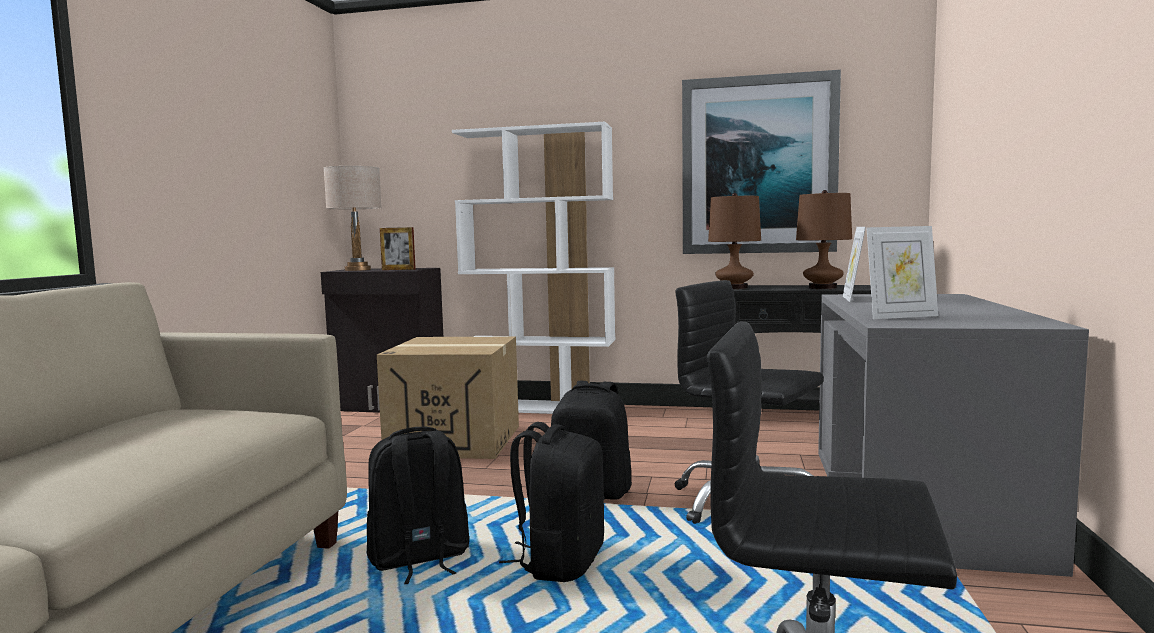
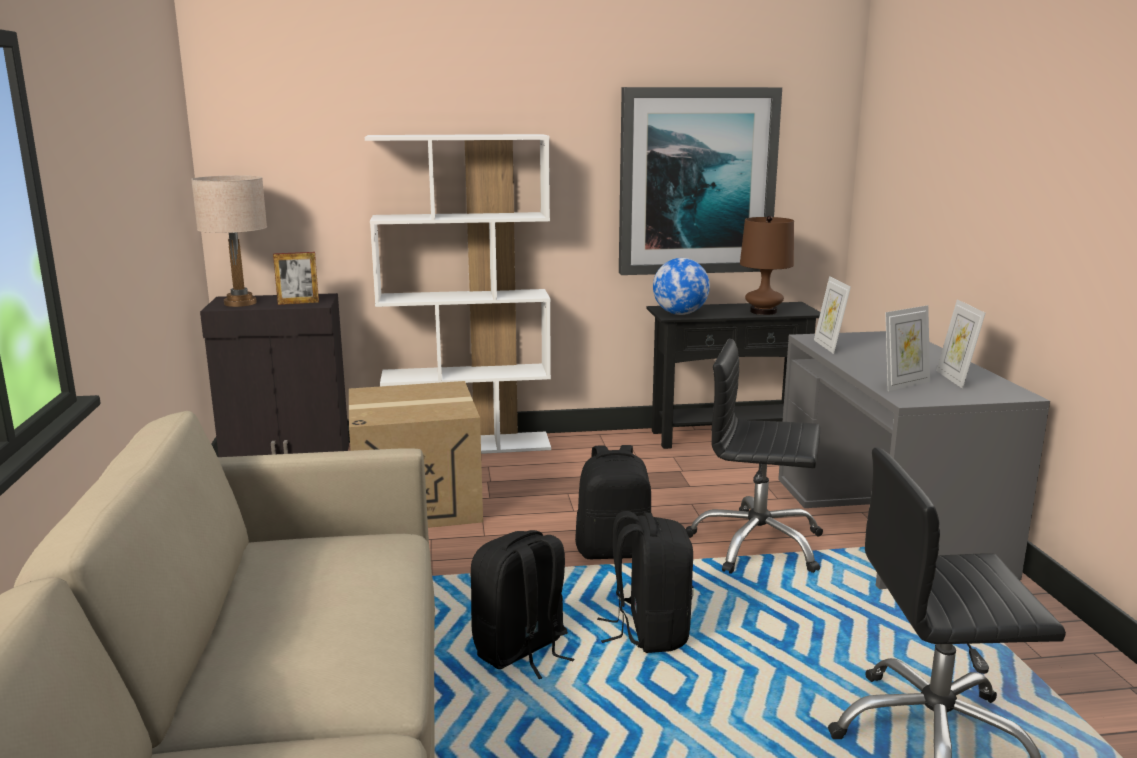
camera: 20 degrees left, 10 degrees up
(734, 288) = (680, 314): brown table lamp -> globe
(974, 315) = (955, 379): none -> picture frame

